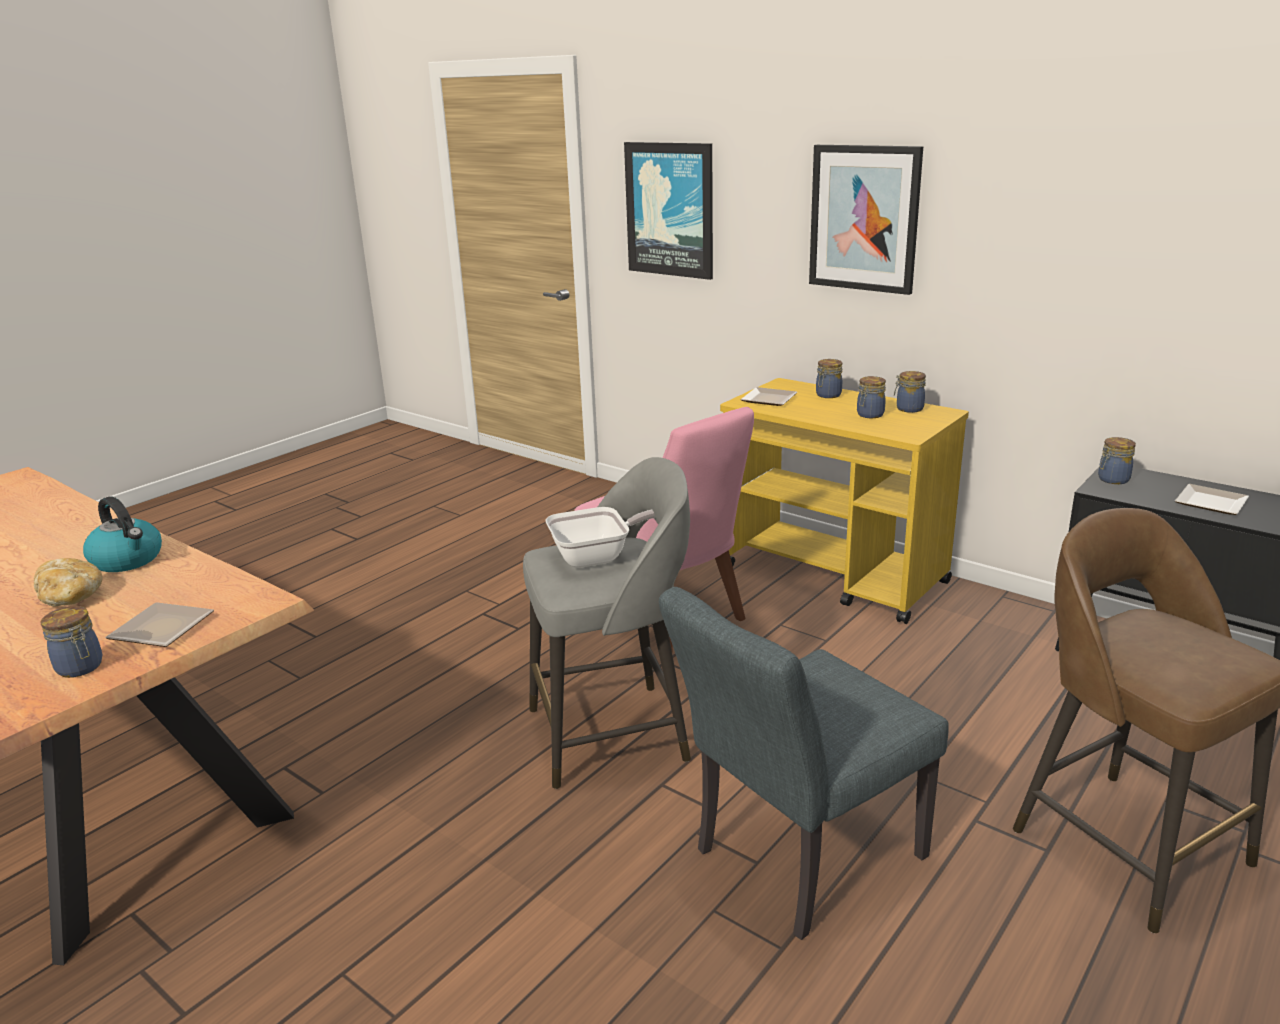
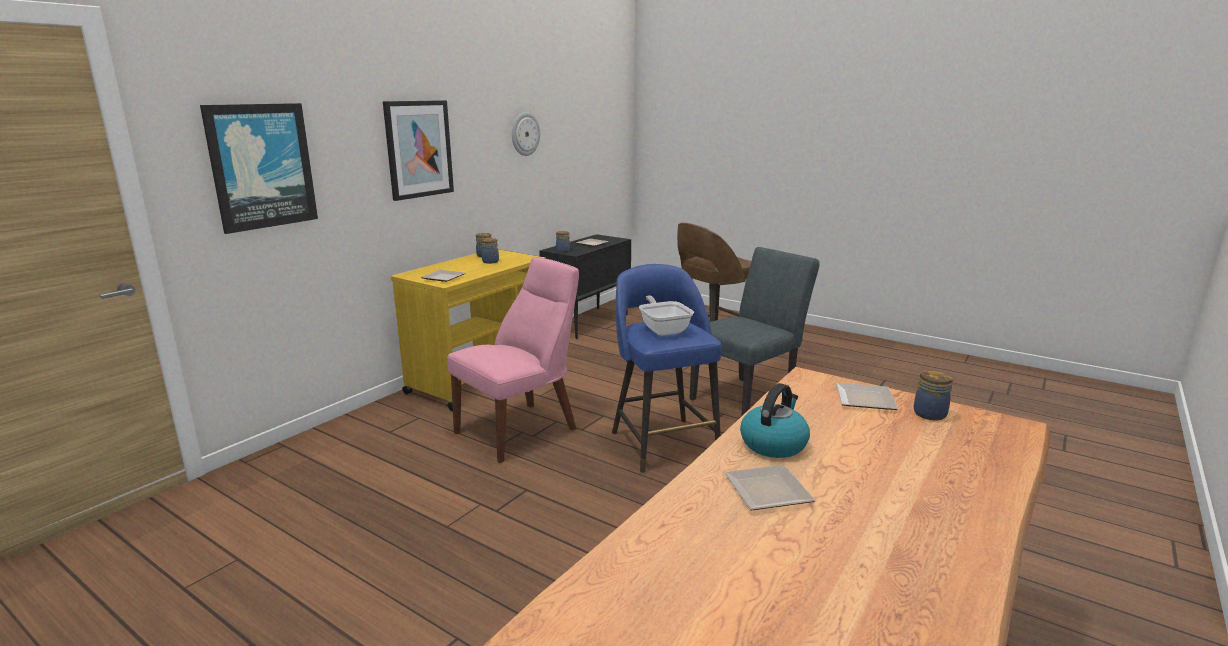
camera: 95 degrees left, 5 degrees down
(60, 549) = (769, 490): none -> plate
(72, 597) = (851, 449): bread -> none
(613, 733) = (663, 443): grey stool -> blue stool
(796, 860) = (748, 397): grey chair -> grey chair turned 90 degrees counterclockwise
(827, 395) = (444, 267): jar -> none
(1118, 222) = (525, 134): none -> wall clock

